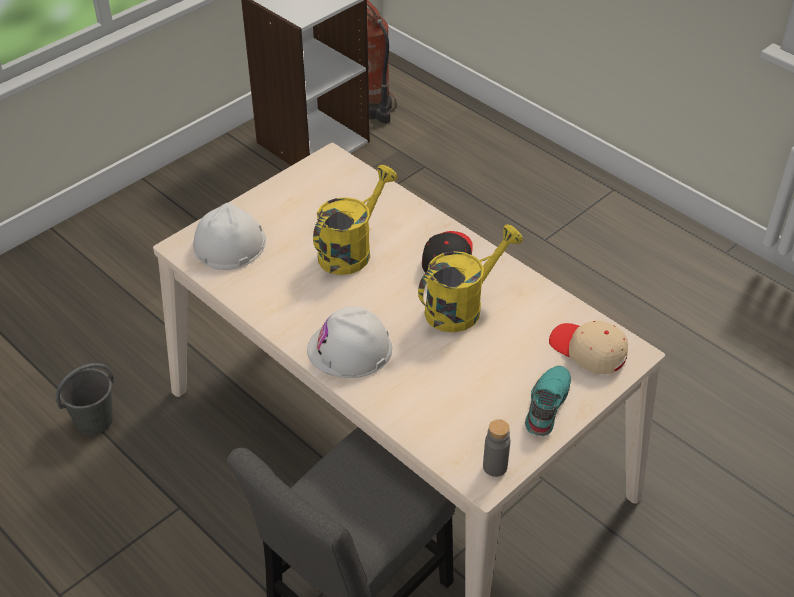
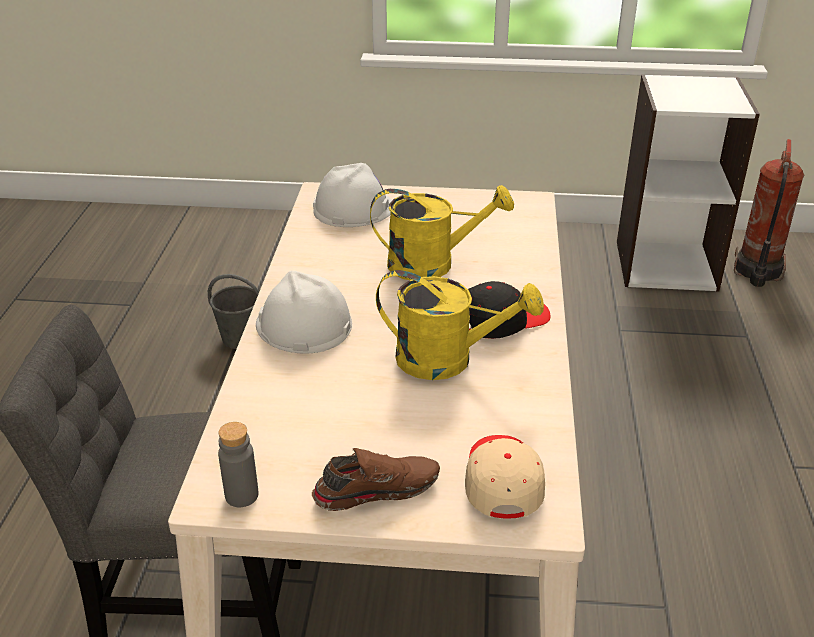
camera: 50 degrees right, 10 degrees down
(545, 405) = (376, 488): turquoise shoe -> brown shoe

